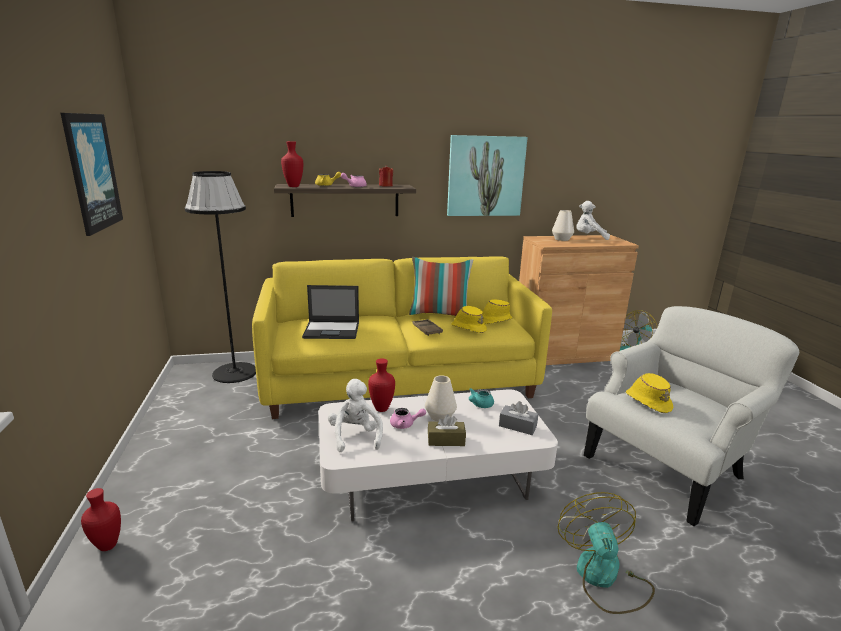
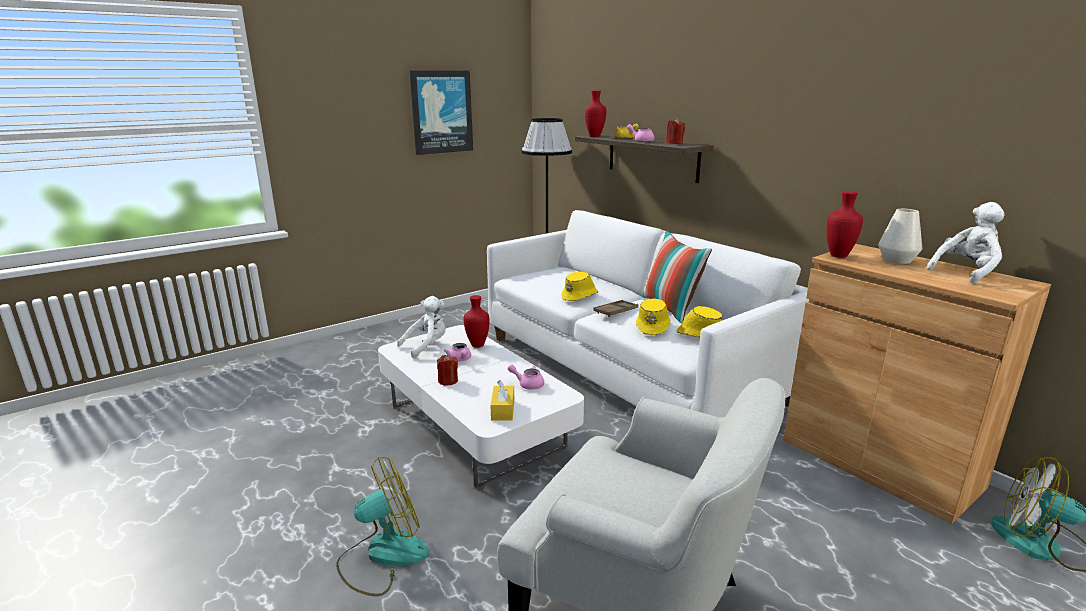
camera: 65 degrees right, 0 degrees up
(108, 546) = (334, 344): red vase -> red vase (838, 256)
(332, 330) = (558, 281): laptop -> none
(399, 378) = (628, 368): yellow sofa -> white sofa
(440, 416) = (487, 370): white vase -> none
(446, 440) = (448, 381): brown tissue box -> red candle
(480, 405) = (528, 384): turquoise teapot -> pink teapot
(485, 176) = (809, 141): picture -> none
(517, 426) = (503, 410): grey tissue box -> yellow tissue box
(589, 237) = (966, 272): white plush toy -> white plush toy turned 75 degrees clockwise
(648, 401) = (600, 467): yellow hat -> yellow hat (580, 296)

